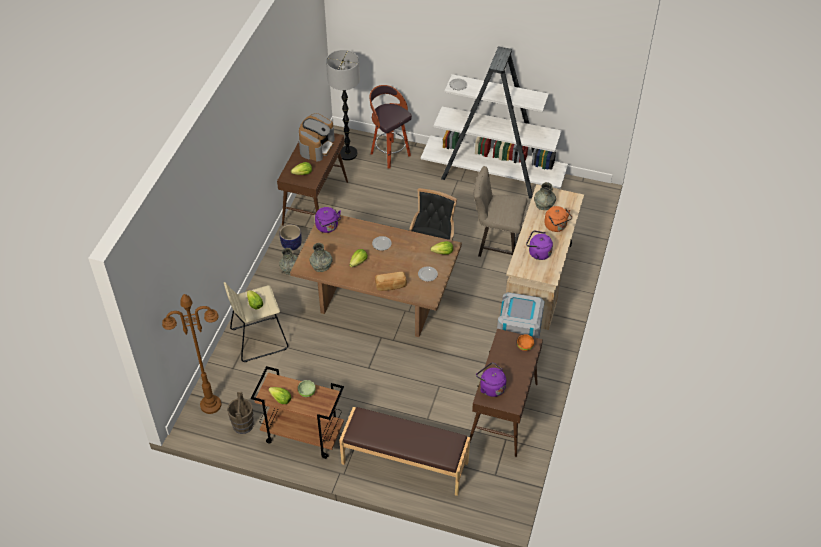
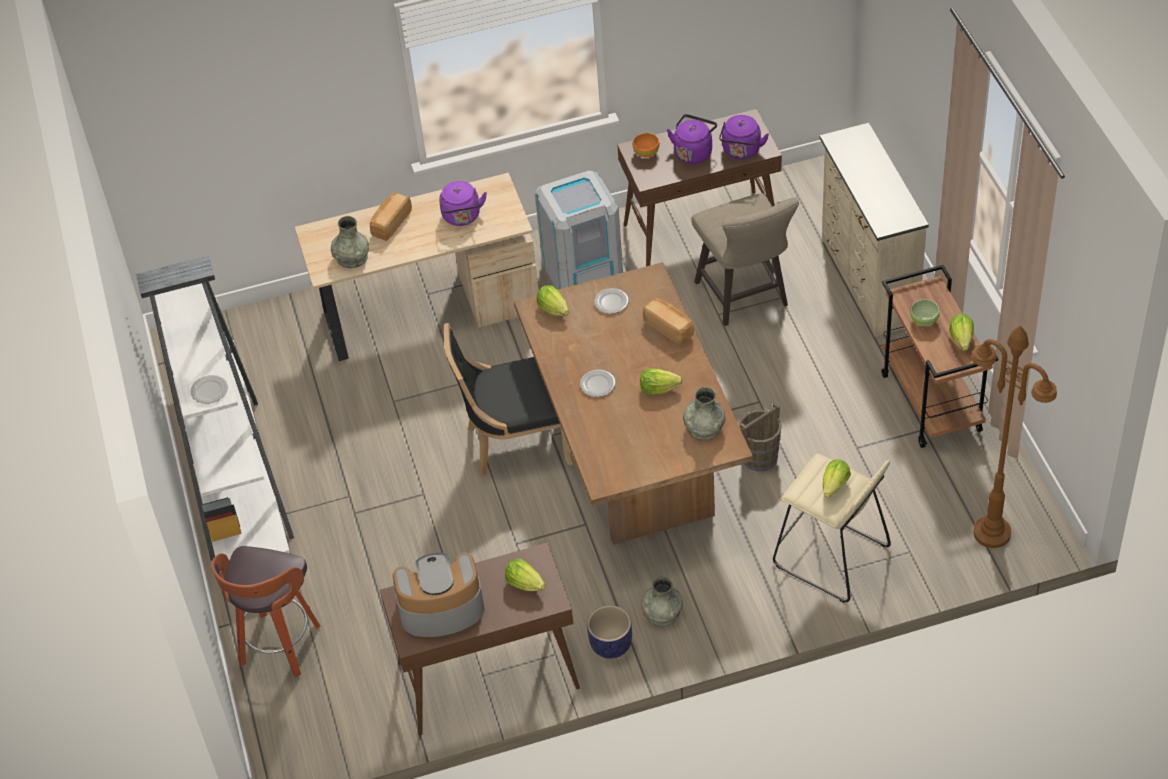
camera: 120 degrees left, 0 degrees up
(243, 425) = (983, 475): brown bucket -> brown bucket (760, 457)
(328, 227) = (620, 468): purple kettle -> purple kettle (693, 152)
(347, 154) = (323, 711): floor lamp -> none
(404, 463) = (867, 282): brown bench -> beige dresser
(496, 245) = (397, 391): beige stool -> beige stool (745, 298)
(556, 226) = (390, 224): orange kettle -> bread

